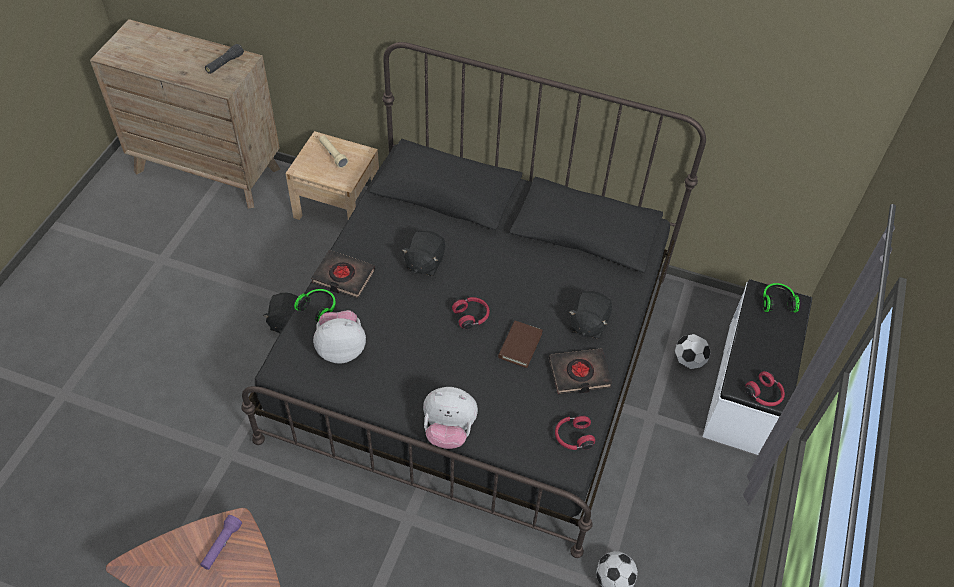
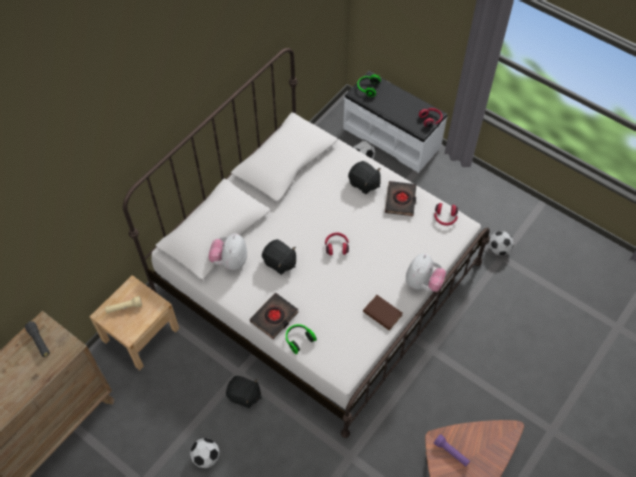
camera: 70 degrees left, 5 degrees up
(201, 307) = (206, 457): none -> football
(341, 349) = (339, 332): plush toy -> plush toy (230, 261)
(473, 354) = (317, 278): black bed -> white bed
(520, 345) = (369, 225): brown book -> brown book (382, 313)

